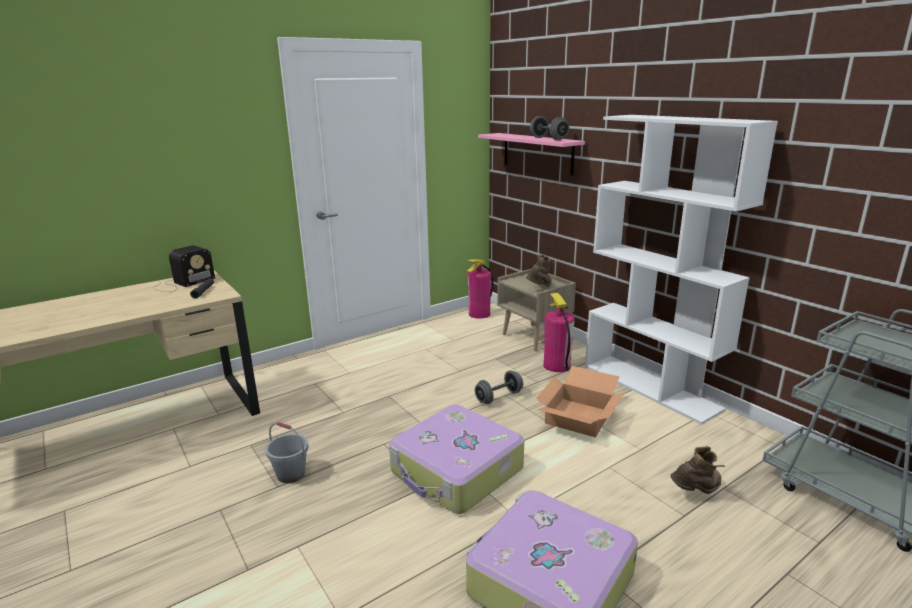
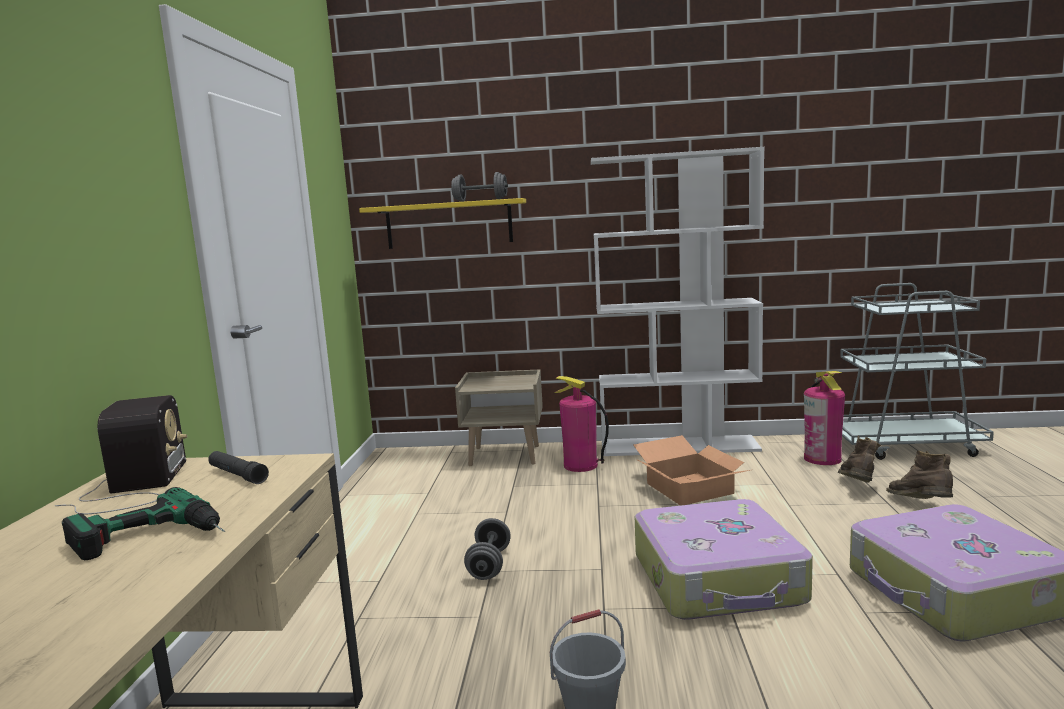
camera: 50 degrees left, 10 degrees down
(132, 306) = (153, 541): none -> power drill
(479, 314) = (397, 461): fire extinguisher -> fire extinguisher (822, 459)
(498, 397) = (598, 510): grey dumbbell -> grey dumbbell (489, 564)
(537, 153) = (449, 224): pink shelf -> yellow shelf
(539, 288) = (518, 384): brown boot -> brown boot (920, 505)

